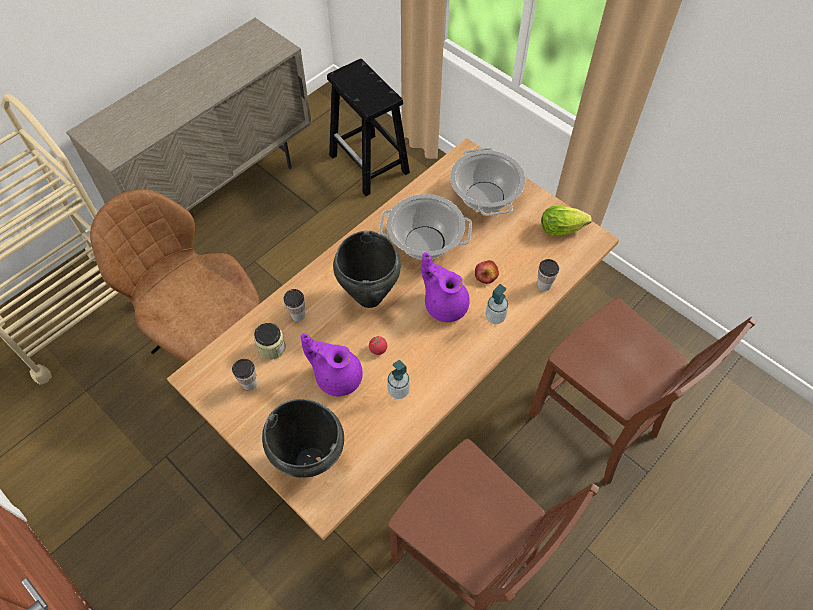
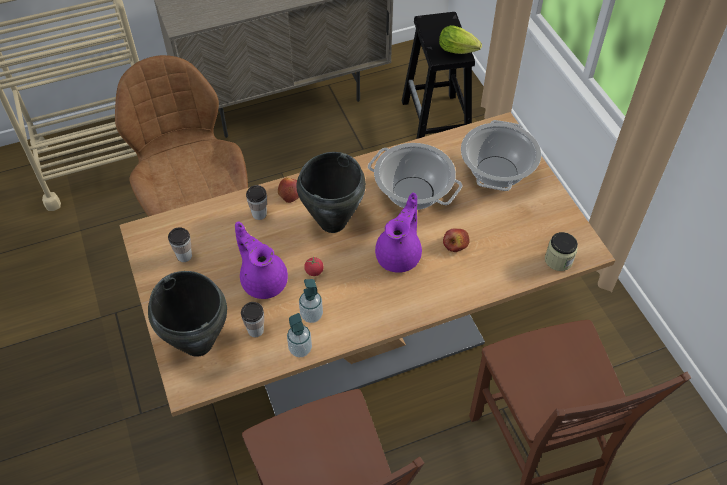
camera: 25 degrees right, 5 degrees down
(272, 348) = (220, 233): jar -> jar (558, 260)
(315, 283) = (290, 192): none -> apple
(444, 304) = (400, 255): purple teapot -> purple teapot turned 45 degrees clockwise
(495, 317) = (442, 285): soap dispenser -> soap dispenser (300, 349)
(544, 285) = (509, 274): cup -> cup (255, 330)
(564, 229) = (561, 229): lettuce -> lettuce (459, 51)

